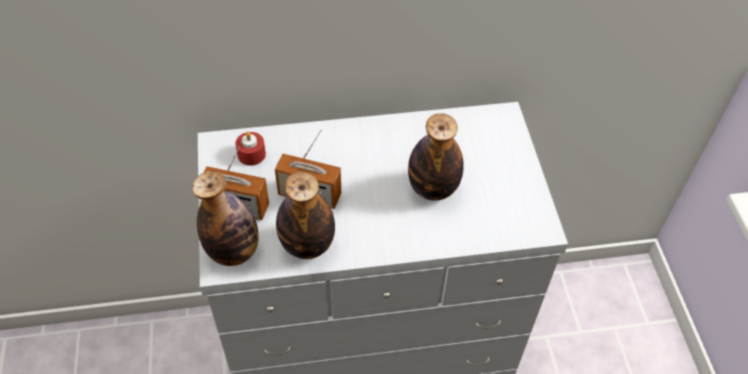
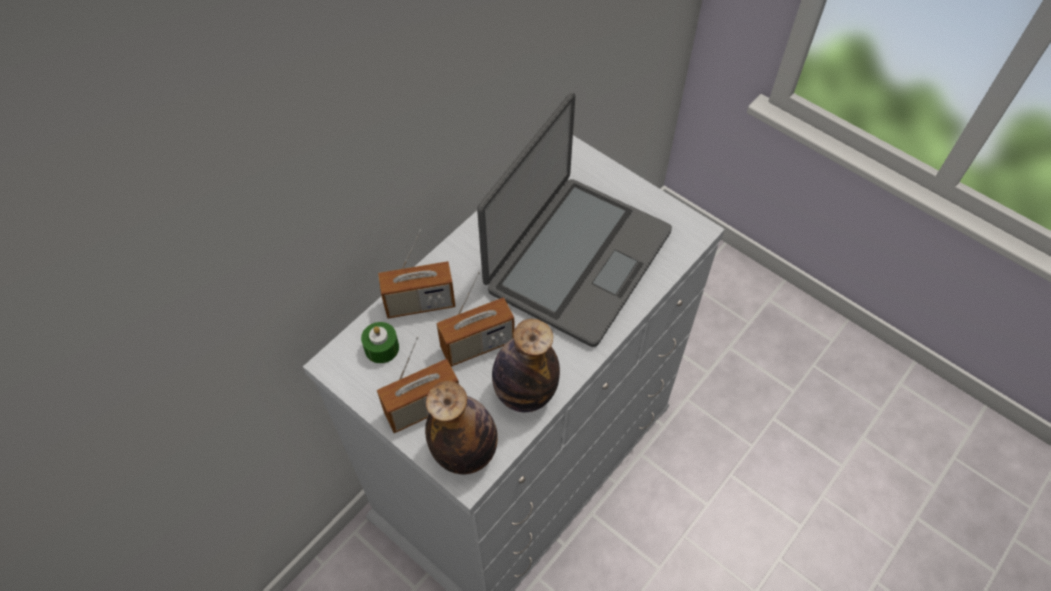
camera: 40 degrees left, 5 degrees up
(251, 154) = (382, 348): red candle -> green candle
(301, 145) = (420, 303): none -> radio
(433, 188) = (576, 259): bottle -> laptop

